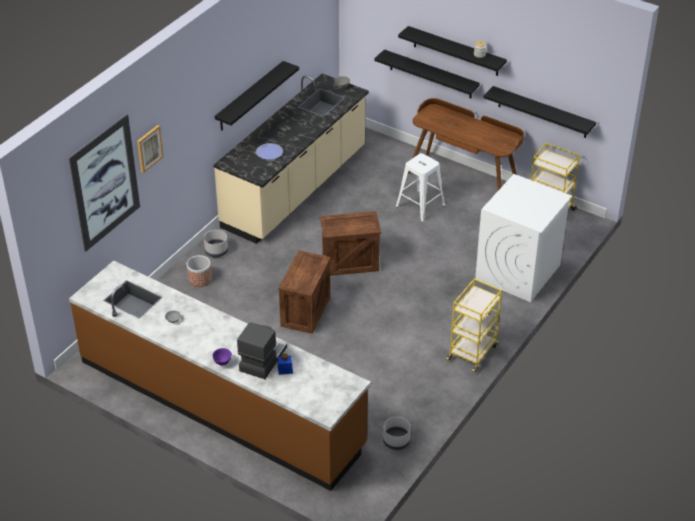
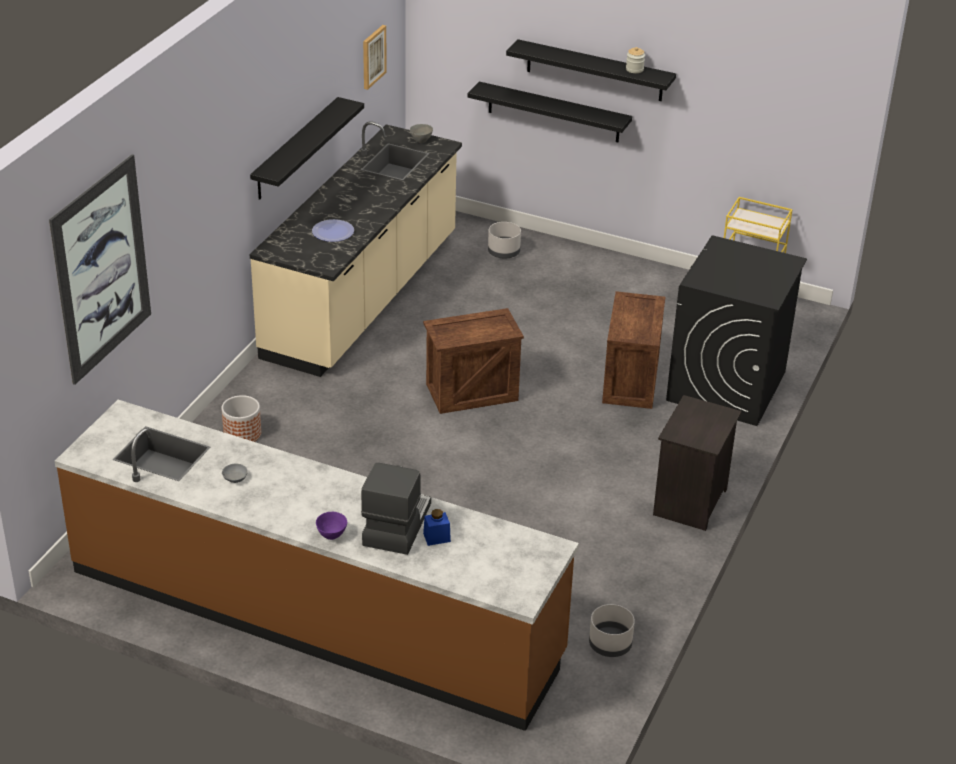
camera: 10 degrees left, 5 degrees down
(149, 148) = (163, 217): picture -> picture (373, 56)
(216, 251) = (259, 392): grey planter -> grey planter (503, 252)
(306, 312) = (420, 467): crate -> crate (631, 382)
(419, 206) = (556, 307): white stool -> none
(463, 180) = (611, 269): brown desk -> none
(472, 352) = (691, 503): yellow cart -> black nightstand
(517, 272) = (726, 386): white washing machine -> black washing machine
(542, 112) = (732, 150): black shelf -> none

